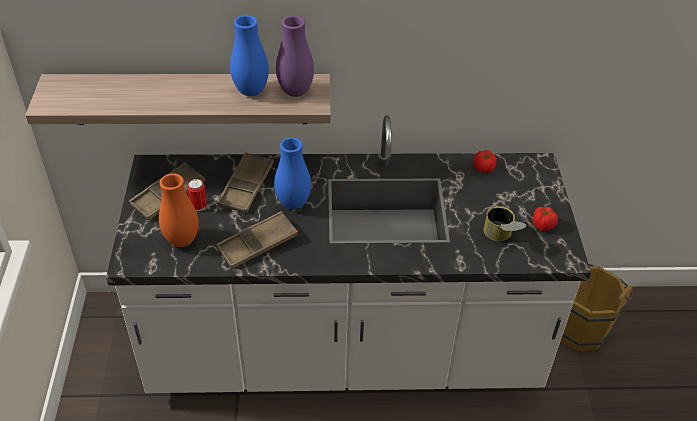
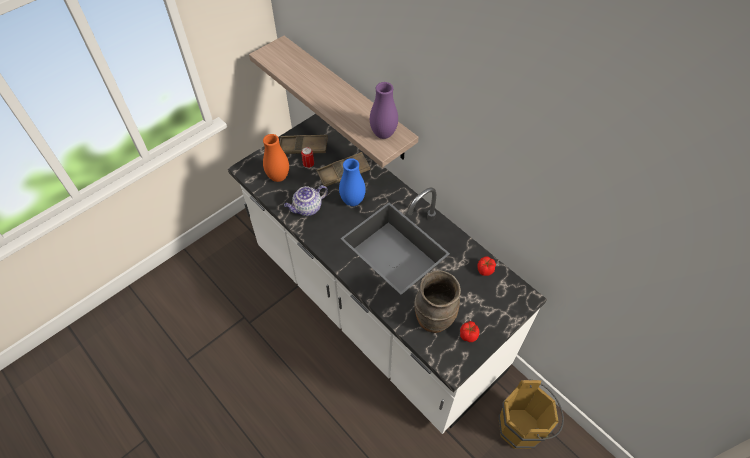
camera: 50 degrees right, 10 degrees up
(251, 91) = (362, 116): blue vase -> none
(257, 244) = (307, 208): brown tray -> teapot
(501, 237) = (433, 319): can -> brown vase

